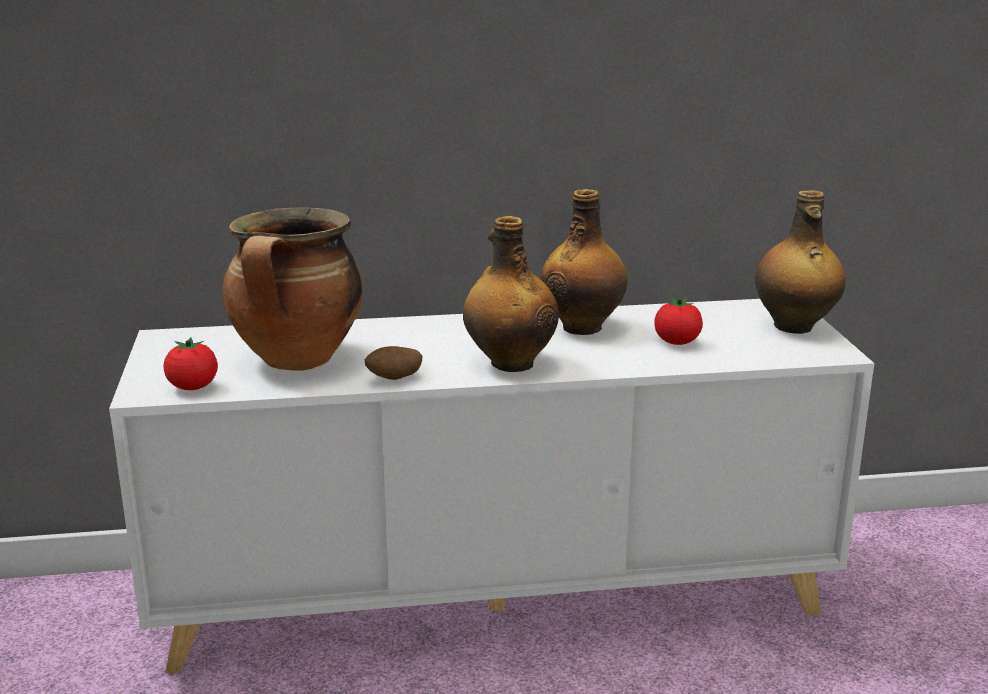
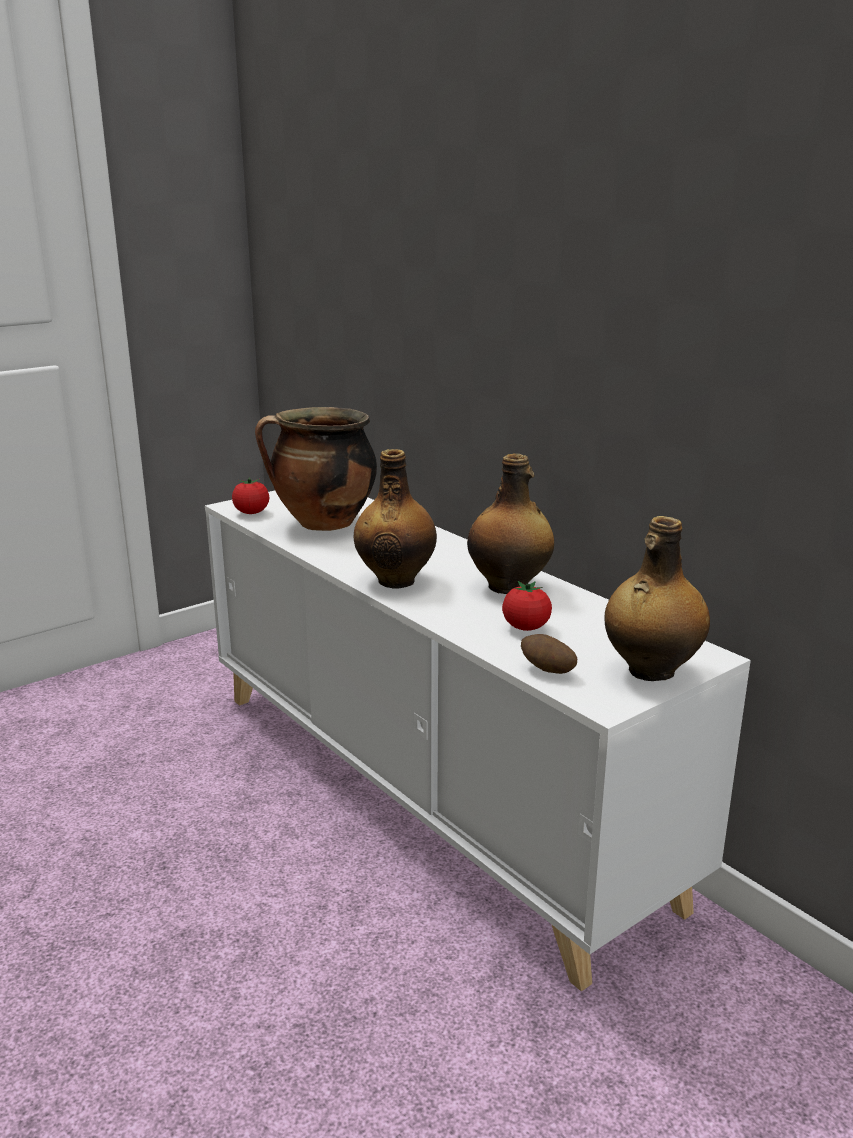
camera: 60 degrees right, 0 degrees up
(394, 379) = (323, 554): potato -> potato (547, 670)

